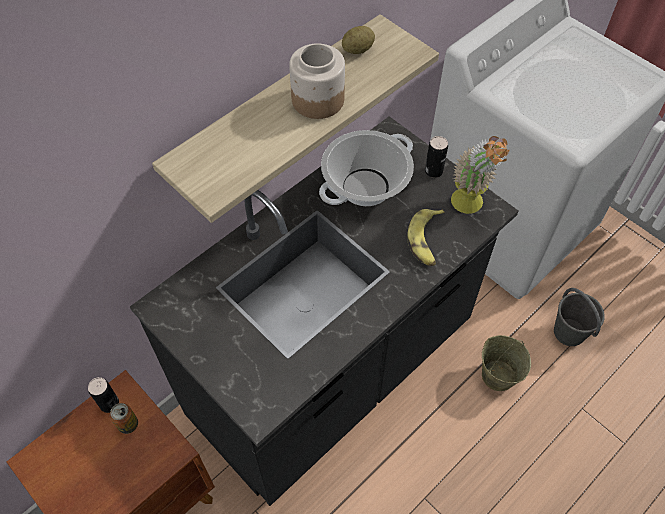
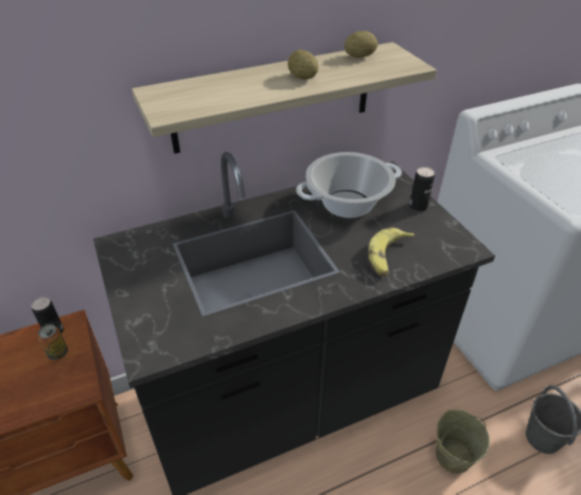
camera: 20 degrees right, 15 degrees down
(317, 100) = (302, 77): jar -> potato
(470, 207) = (444, 241): potted plant -> none

